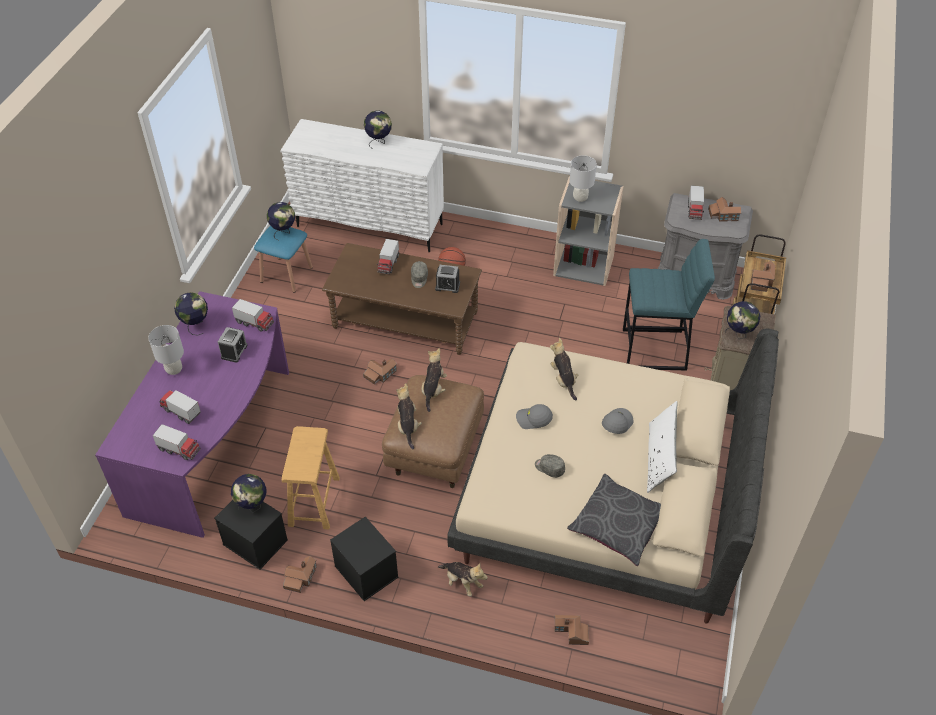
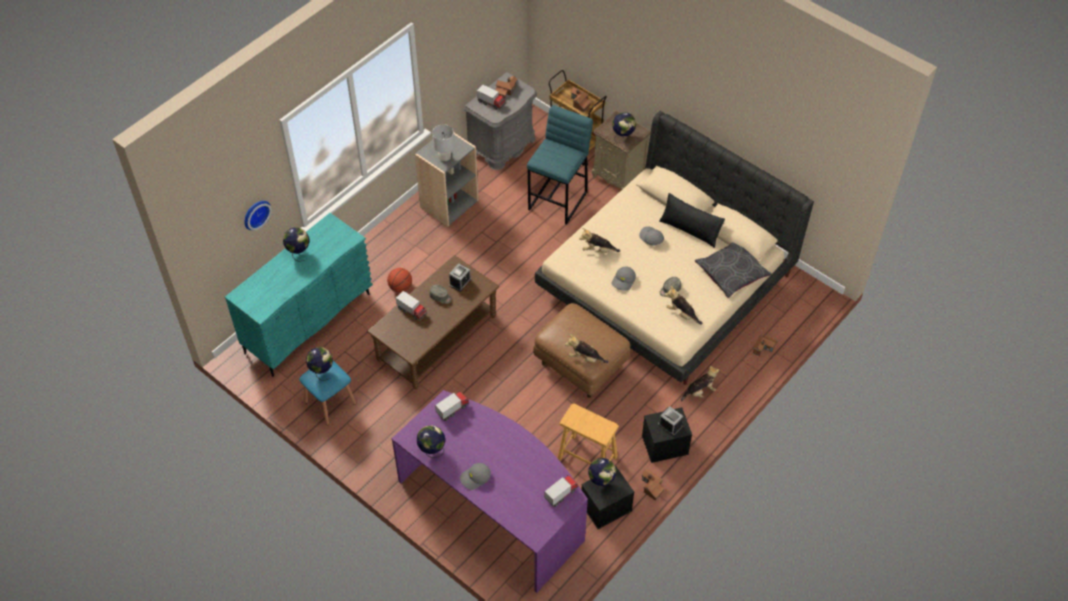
camera: 65 degrees left, 5 degrees up
(174, 371) = (475, 478): grey table lamp -> grey cap
(181, 412) = (523, 484): toy truck -> none
(234, 351) = (477, 432): alarm clock -> alarm clock (670, 425)
(368, 73) = (255, 213): none -> wall clock
(369, 226) = (309, 324): white dresser -> turquoise dresser
(380, 374) = (485, 374): toy house -> none
(433, 390) = (561, 329): plush toy -> plush toy (682, 314)
(659, 458) = (690, 229): white pillow -> black pillow

